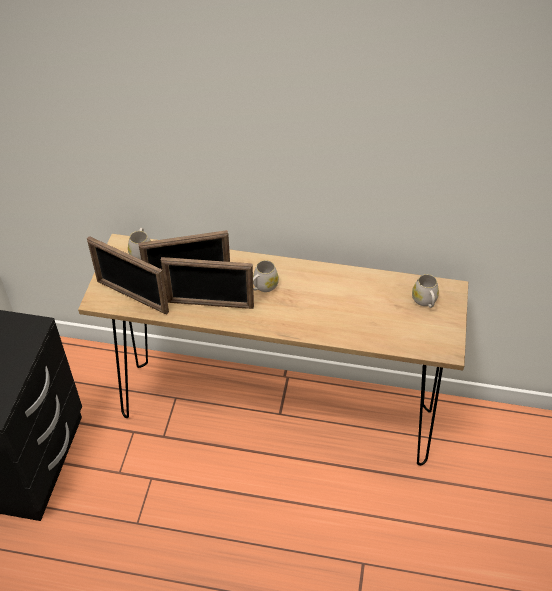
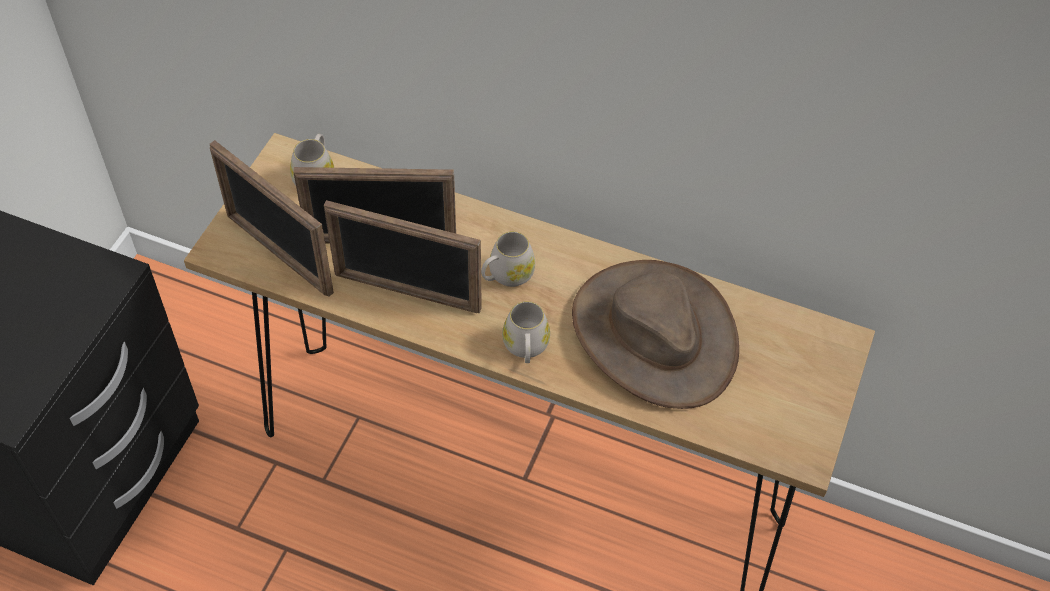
camera: 10 degrees right, 5 degrees up
(351, 303) = (653, 335): none -> brown hat
(425, 301) = (786, 355): white mug -> white mug (526, 348)

